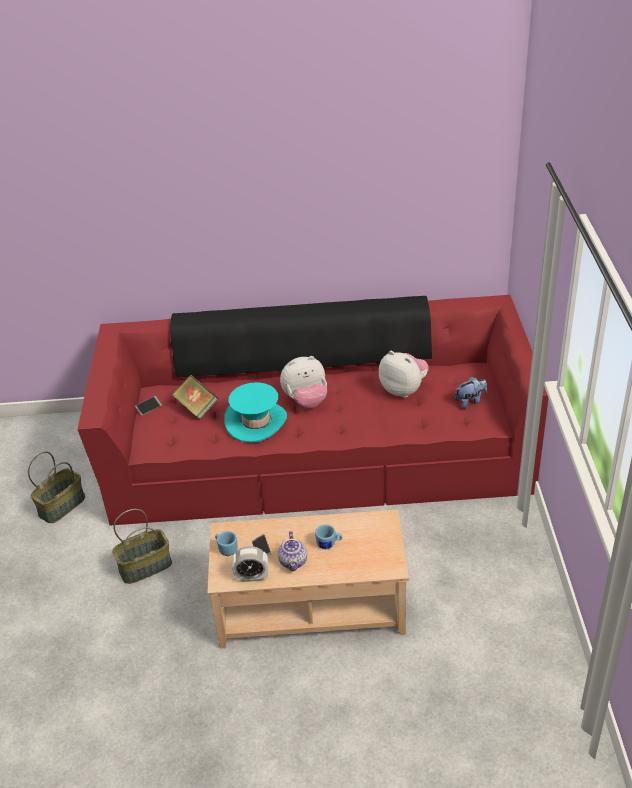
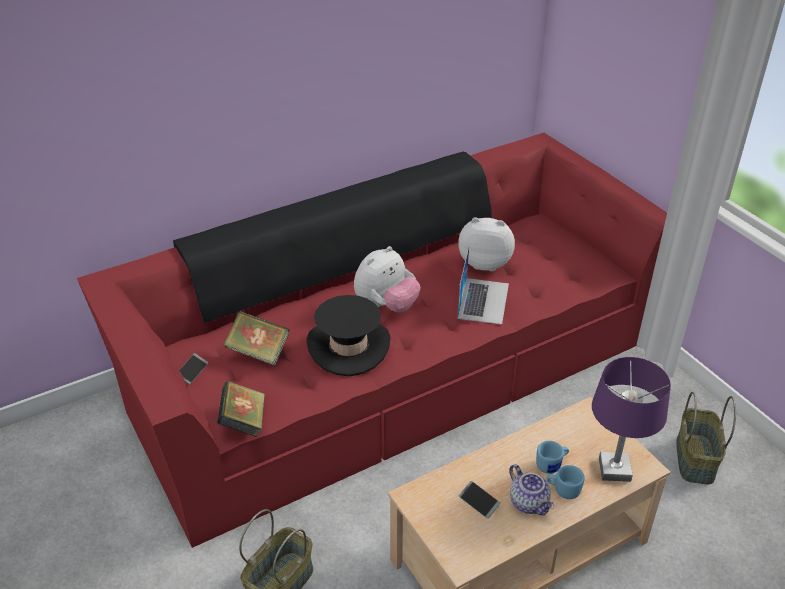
camera: 30 degrees left, 0 degrees up
(61, 505) = (103, 545): basket -> basket (694, 458)
(155, 450) = (243, 422): none -> book
(226, 549) = (435, 518): blue mug -> blue mug (563, 490)
(252, 577) = (496, 542): alarm clock -> none
(256, 422) = (348, 347): turquoise hat -> black hat
(370, 562) = (615, 469): none -> purple table lamp
(376, 417) = (483, 300): none -> laptop
(470, 401) = (564, 256): plush toy -> none

